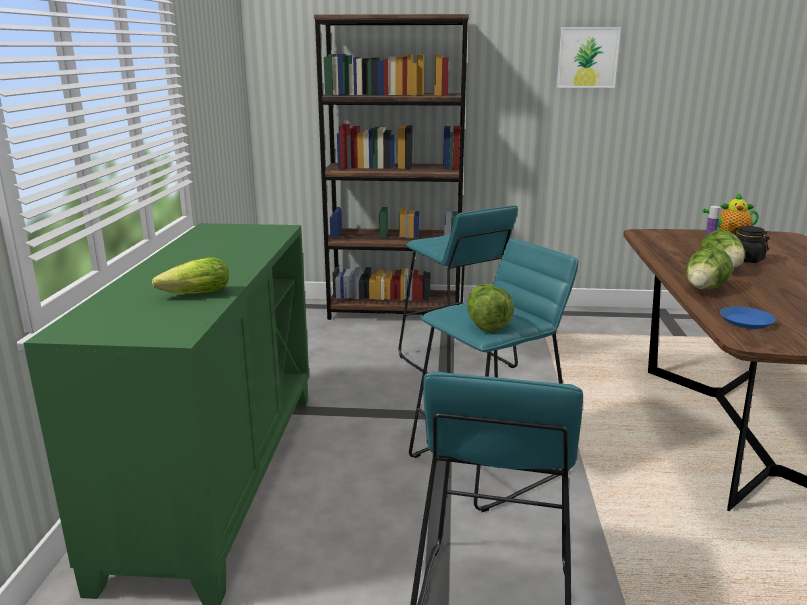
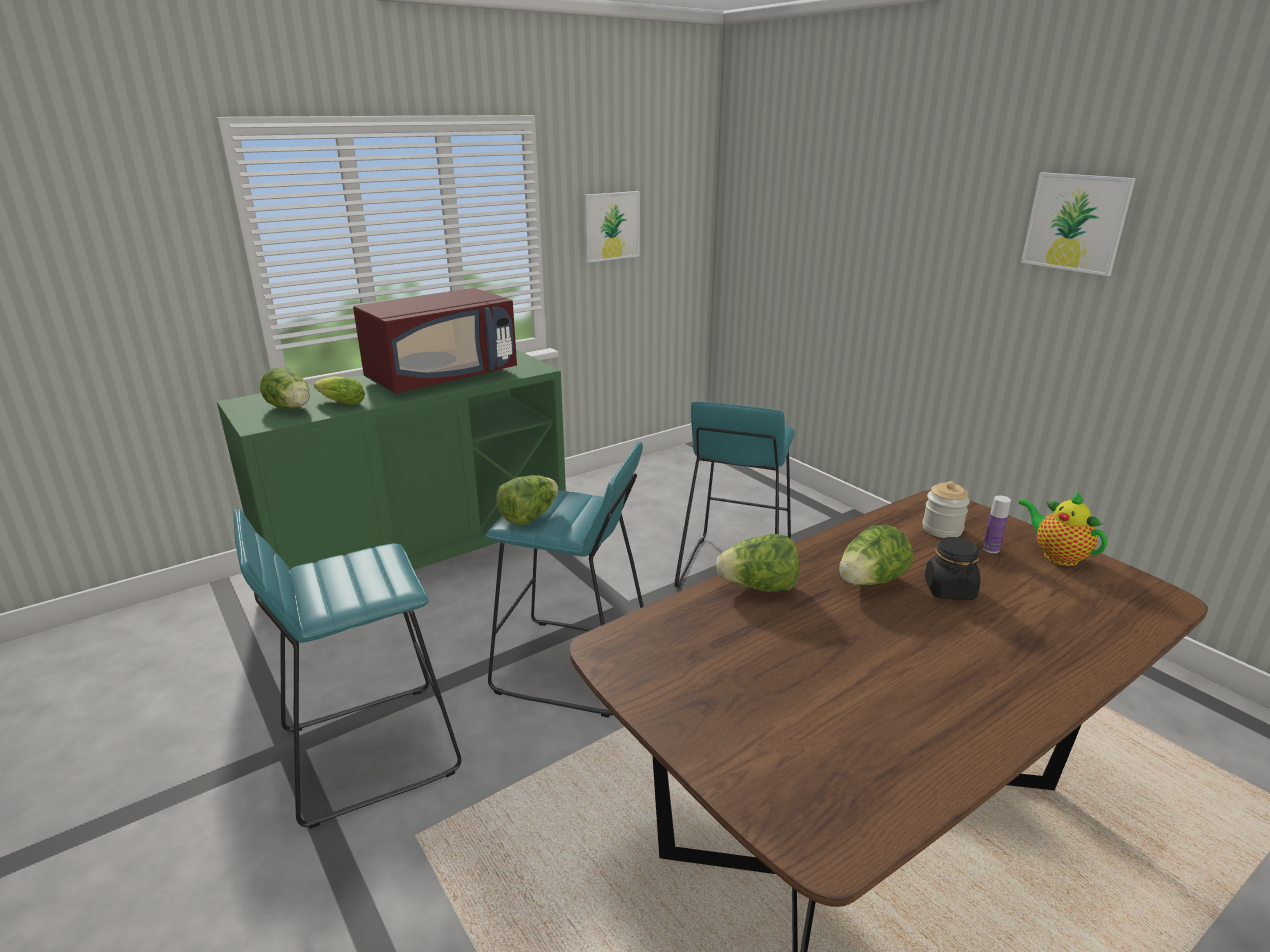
camera: 50 degrees right, 5 degrees up
(155, 314) = (291, 408): none -> lettuce
(209, 95) = (611, 226): none -> picture
(220, 253) = (442, 377): none -> red microwave
(395, 311) = (786, 497): brown bookcase -> none
(676, 242) = (942, 529): none -> jar
(745, 321) = (673, 635): blue plate -> none

